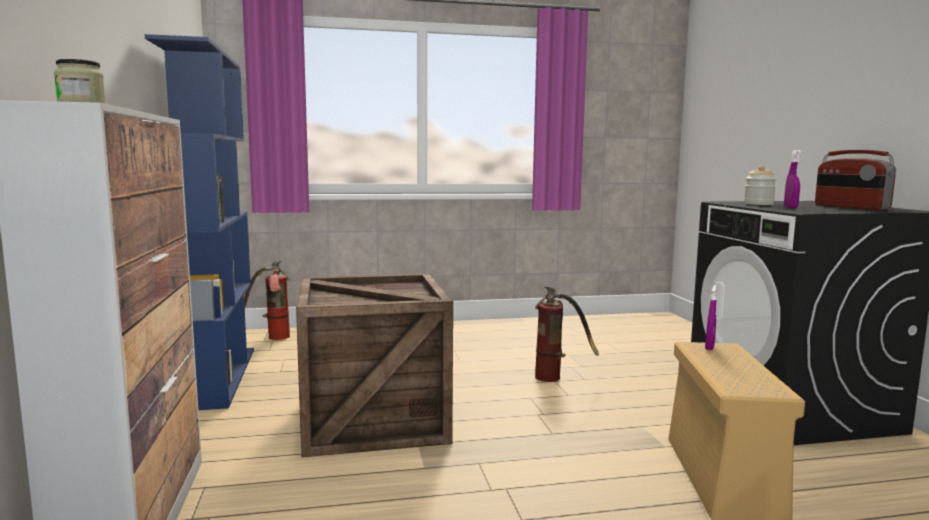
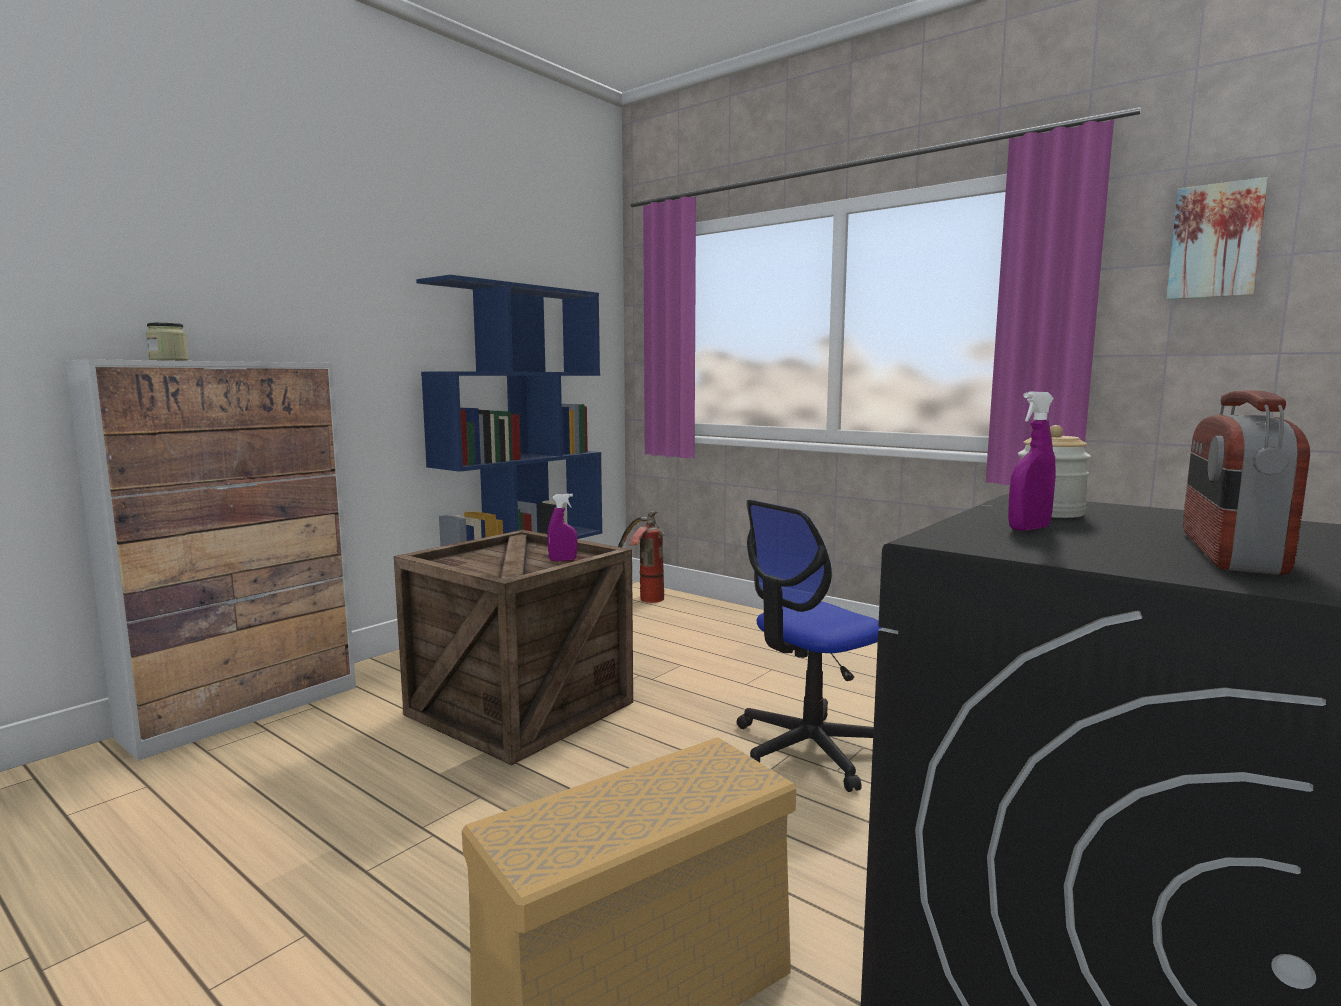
camera: 50 degrees right, 0 degrees up
(557, 376) = (808, 750): fire extinguisher -> office chair
(623, 82) = (1215, 241): none -> picture
(709, 347) = (722, 765): purple spray bottle -> purple spray bottle (563, 560)

